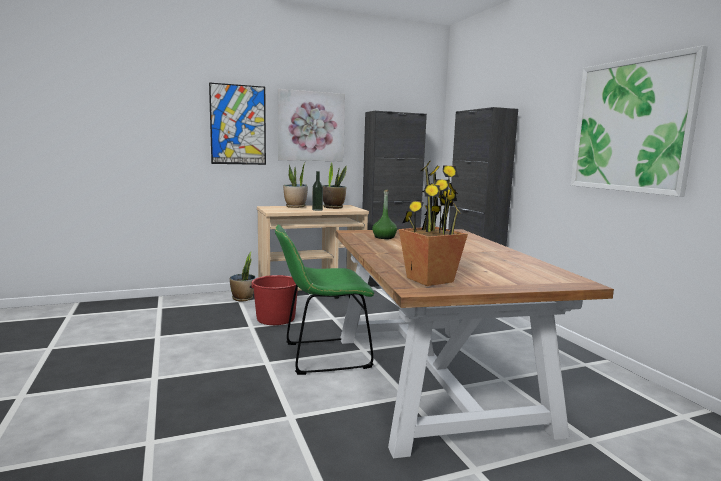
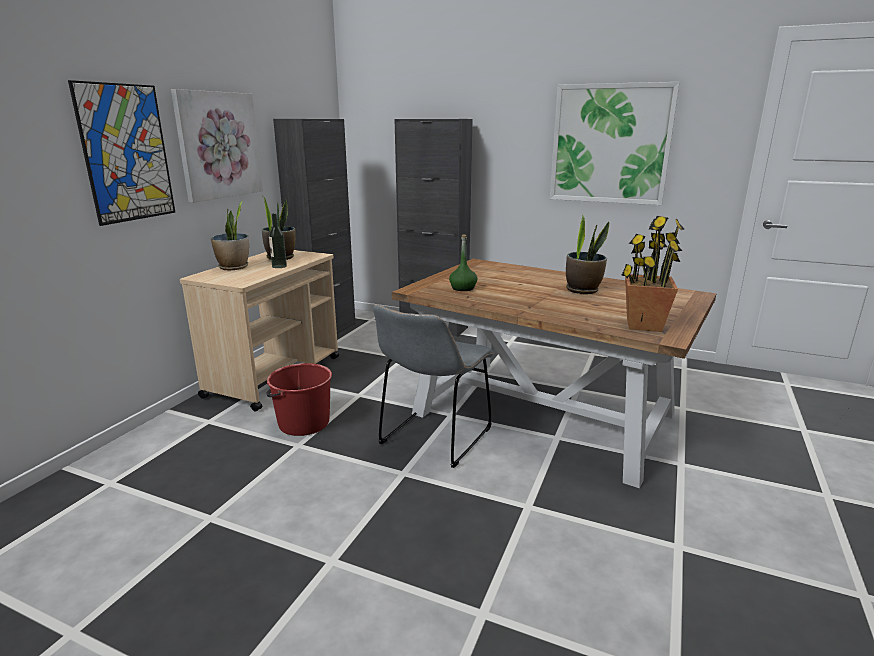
camera: 45 degrees left, 10 degrees up
(243, 298) = (205, 416): potted plant -> potted plant (583, 290)
(322, 356) = (433, 439): green chair -> grey chair

